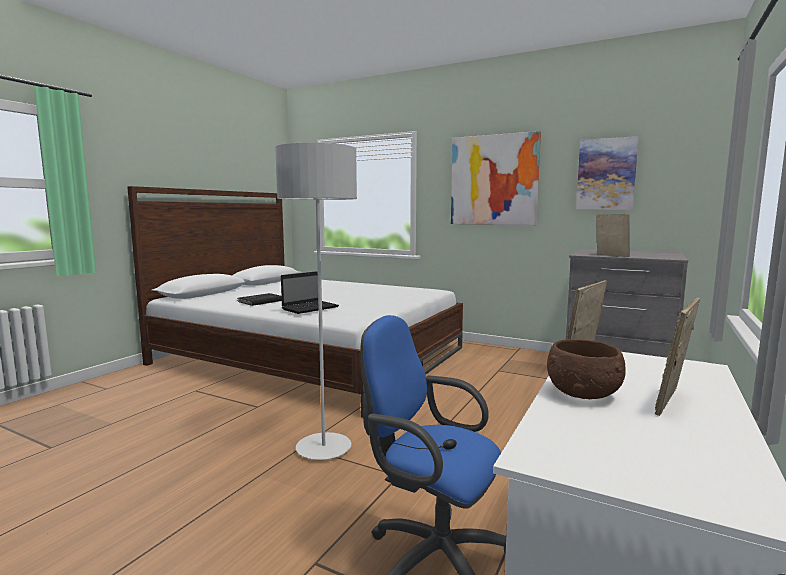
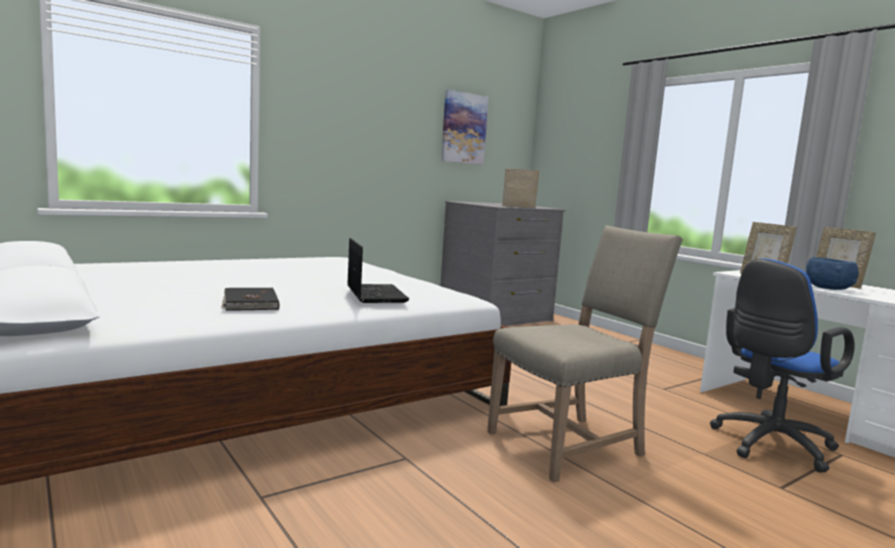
camera: 65 degrees left, 0 degrees up
(323, 448) = (570, 444): grey floor lamp -> beige chair
(493, 180) = (364, 117): picture -> none
(584, 393) = (828, 288): brown bowl -> blue bowl

